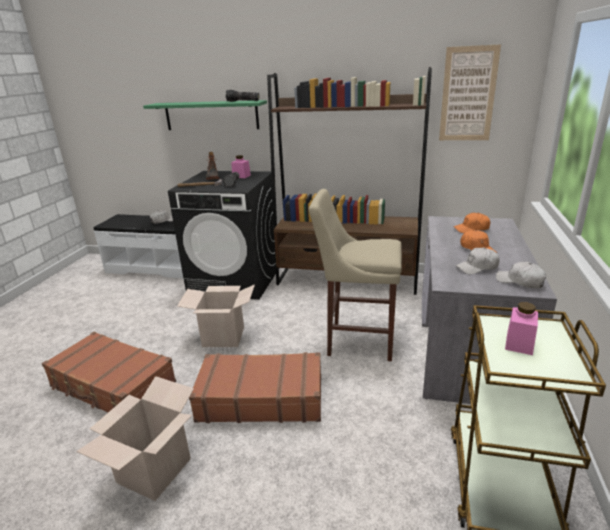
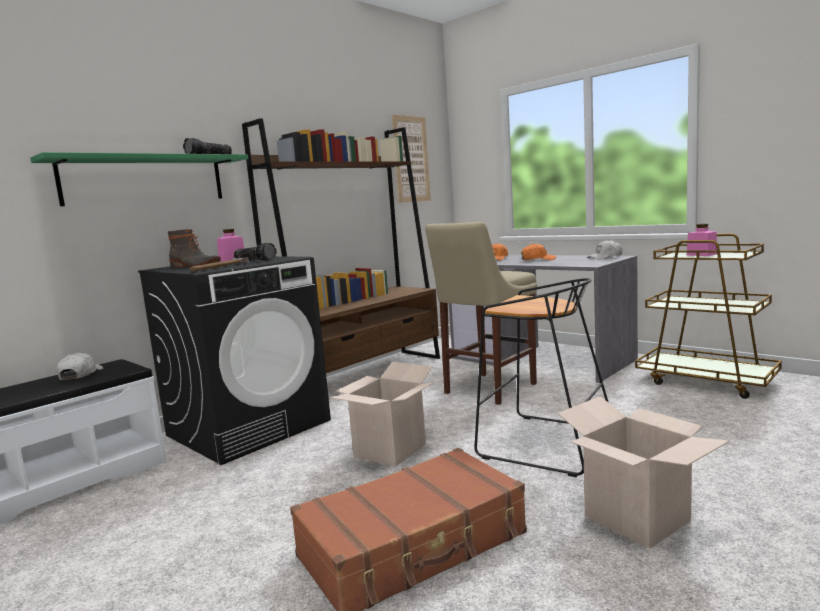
camera: 60 degrees left, 15 degrees down
(261, 398) = (543, 443): brown suitcase -> black stool
(477, 267) = (571, 260): white cap -> none

